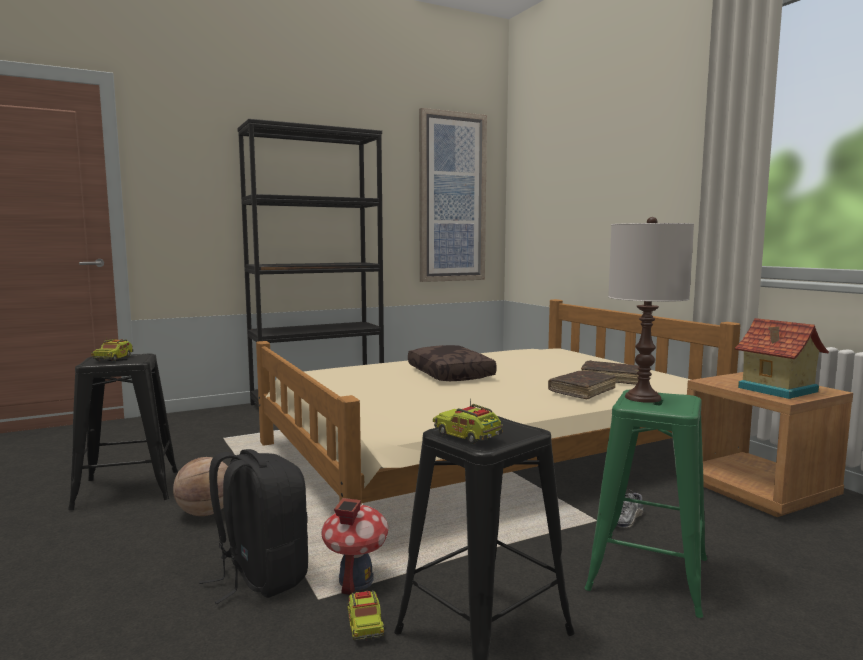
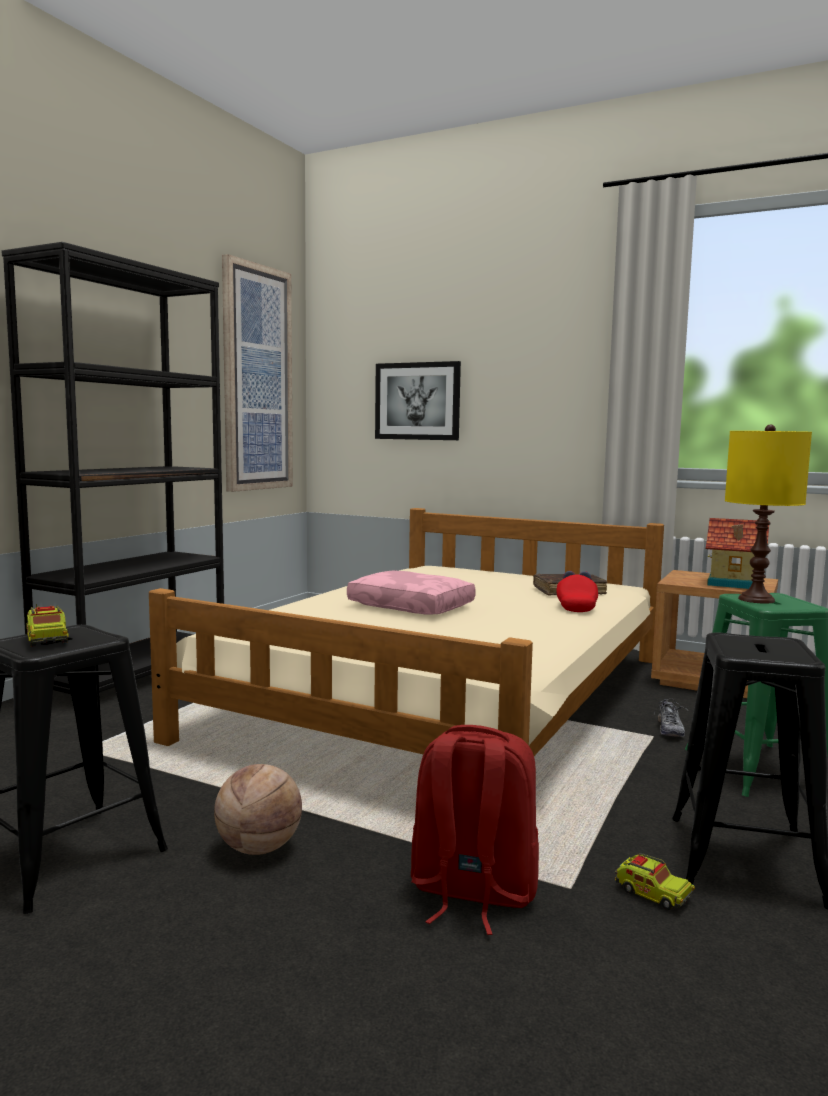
camera: 35 degrees left, 0 degrees up
(260, 577) = (472, 892): black backpack -> red backpack
(355, 580) = (567, 858): toy house -> none
(451, 374) = (412, 606): brown pillow -> pink pillow
(467, 436) = (767, 653): toy truck -> none
(570, 209) = (417, 401): none -> picture
(582, 391) = (576, 606): brown book -> red cap
(643, 397) = (756, 599): white table lamp -> yellow table lamp

